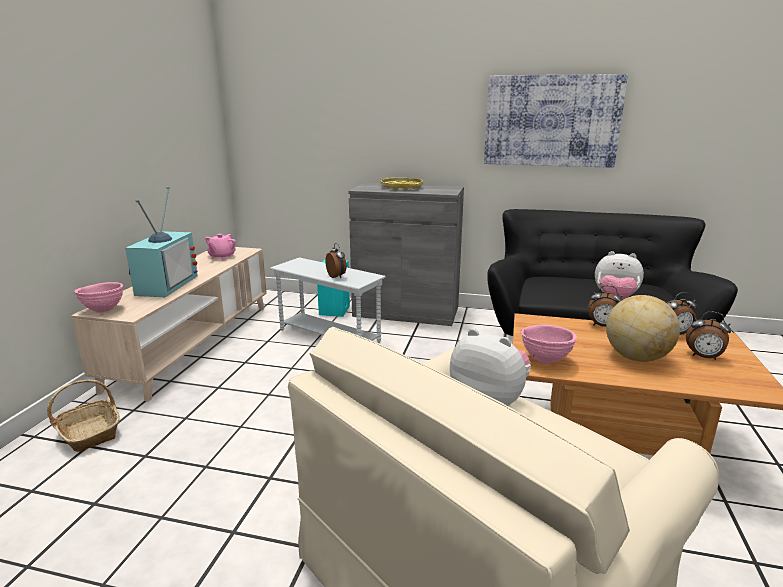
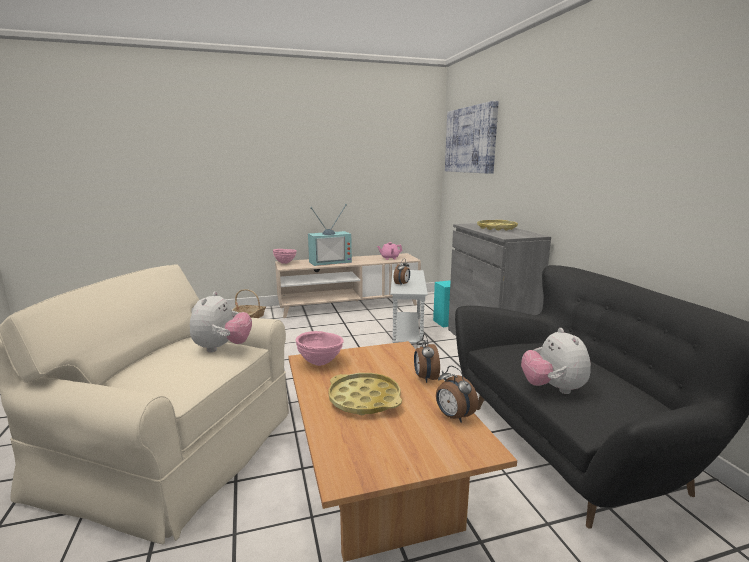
camera: 60 degrees right, 5 degrees down
(551, 121) = (631, 171): picture -> picture (471, 140)
(636, 357) = (364, 399): globe -> yellow tray
(703, 357) = (403, 436): alarm clock -> none

